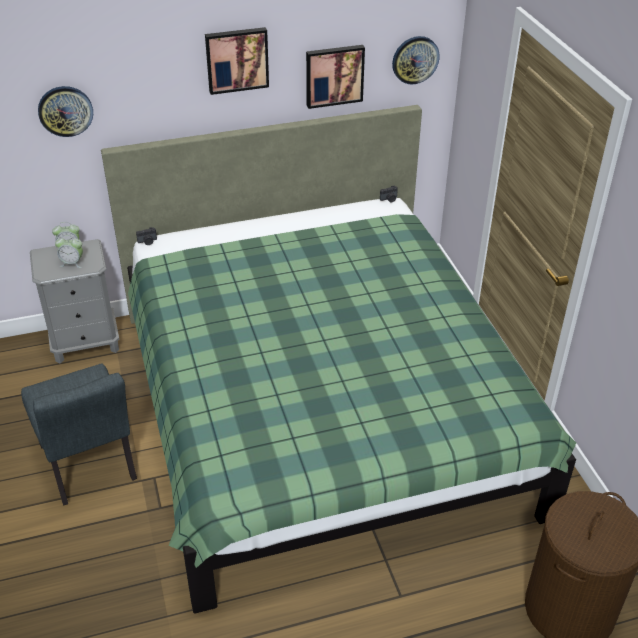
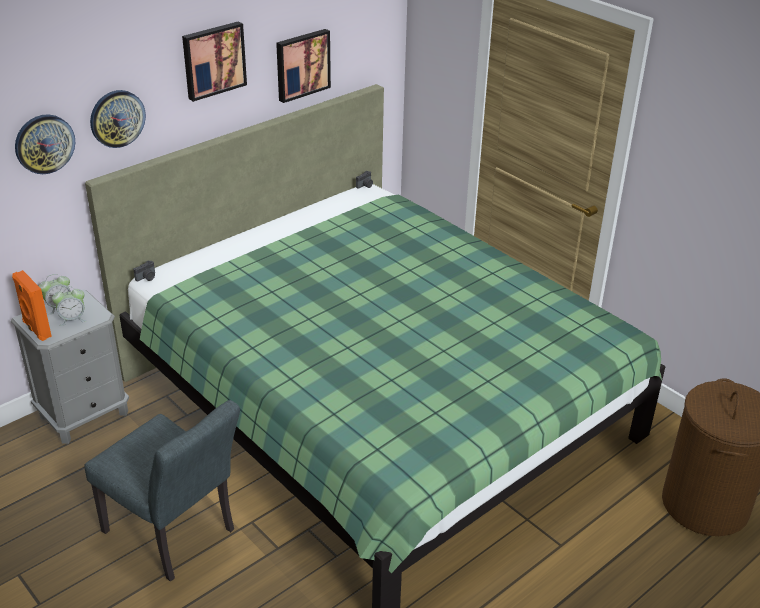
camera: 25 degrees left, 5 degrees down
(40, 265) = (36, 329): none -> orange speaker
(415, 59) = (370, 38): wall clock -> wall clock (117, 118)

